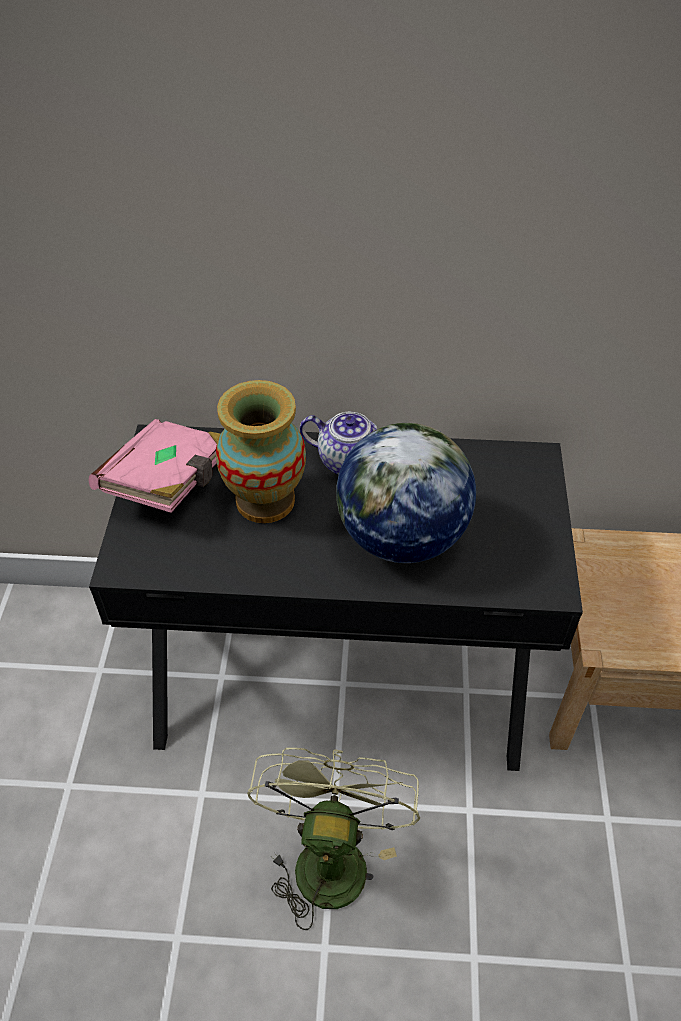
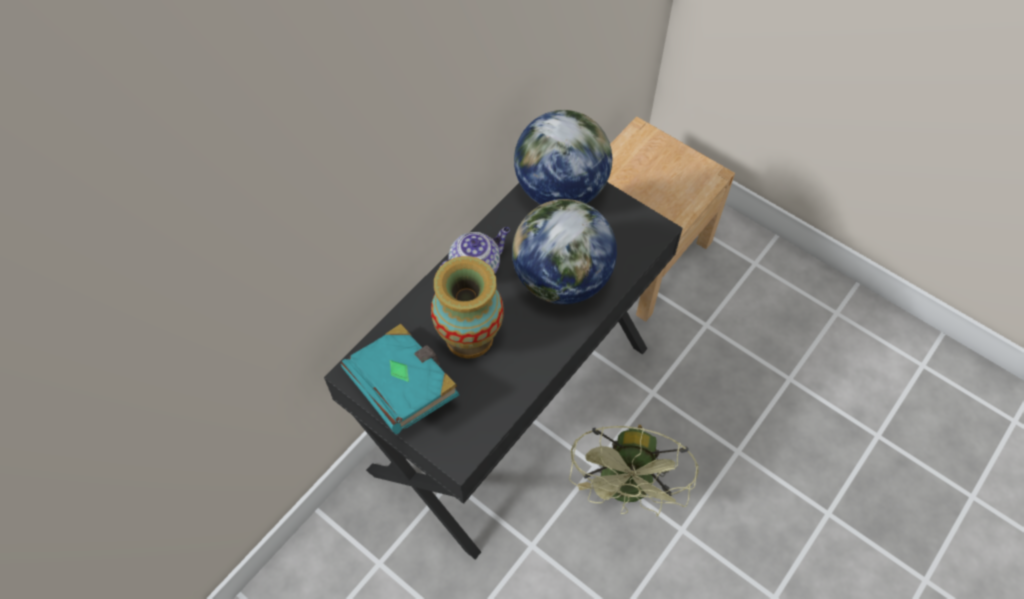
camera: 55 degrees left, 10 degrees up
(169, 482) = (403, 386): pink book -> turquoise book
(329, 854) = (627, 490): green fan -> green fan turned 120 degrees counterclockwise
(513, 476) = (560, 190): none -> globe

